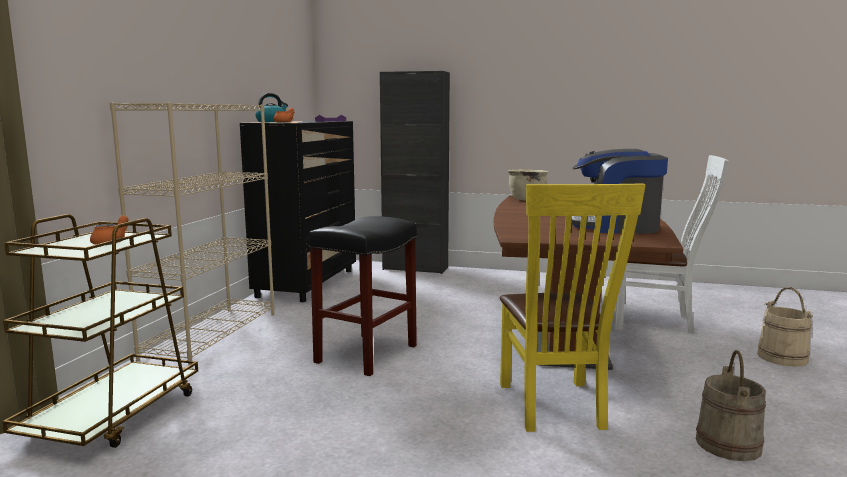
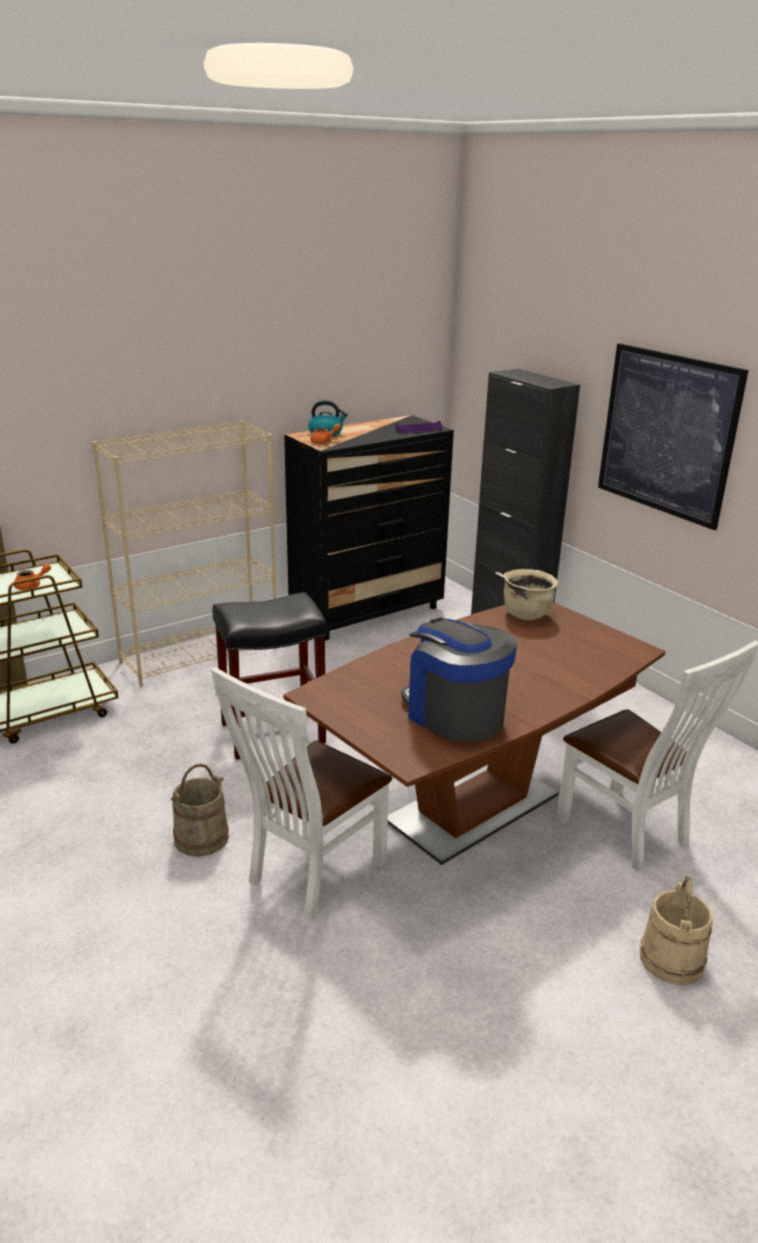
camera: 40 degrees right, 15 degrees up
(526, 90) = (667, 434): none -> picture
(554, 408) = (310, 874): yellow chair -> white chair
(727, 444) = (376, 998): beige bucket -> beige bucket (201, 837)

